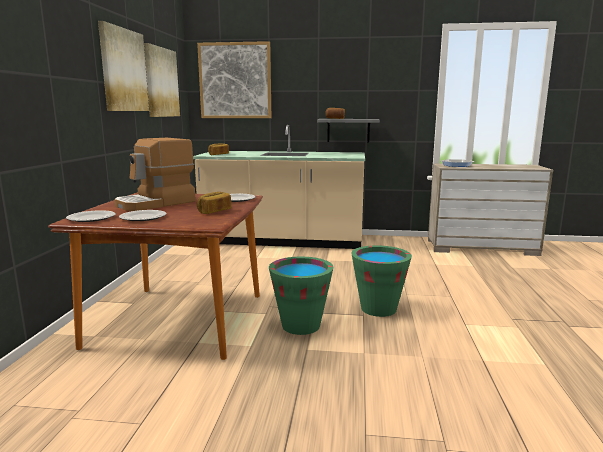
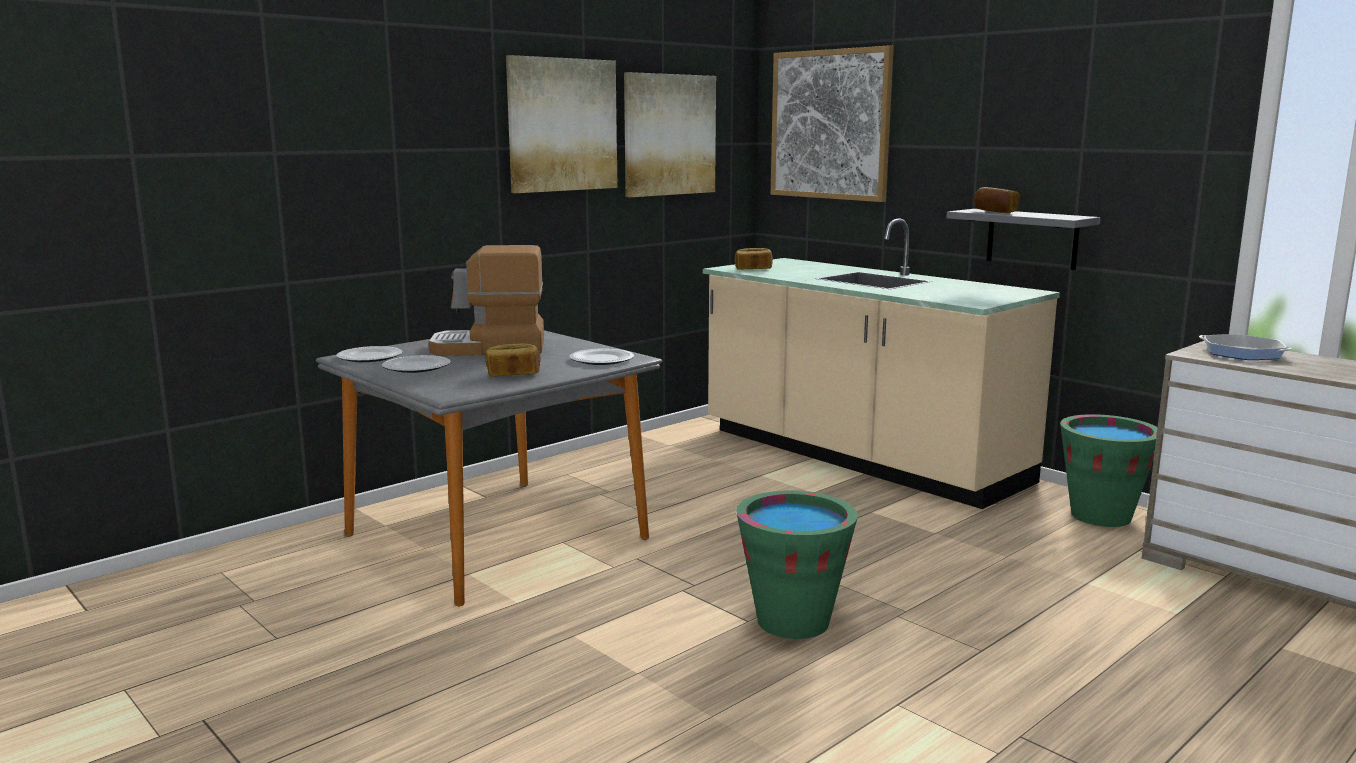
camera: 40 degrees right, 0 degrees up
(179, 319) = (498, 537): brown dining table -> grey dining table
(301, 325) = (626, 601): green bucket -> green bucket (1100, 516)

